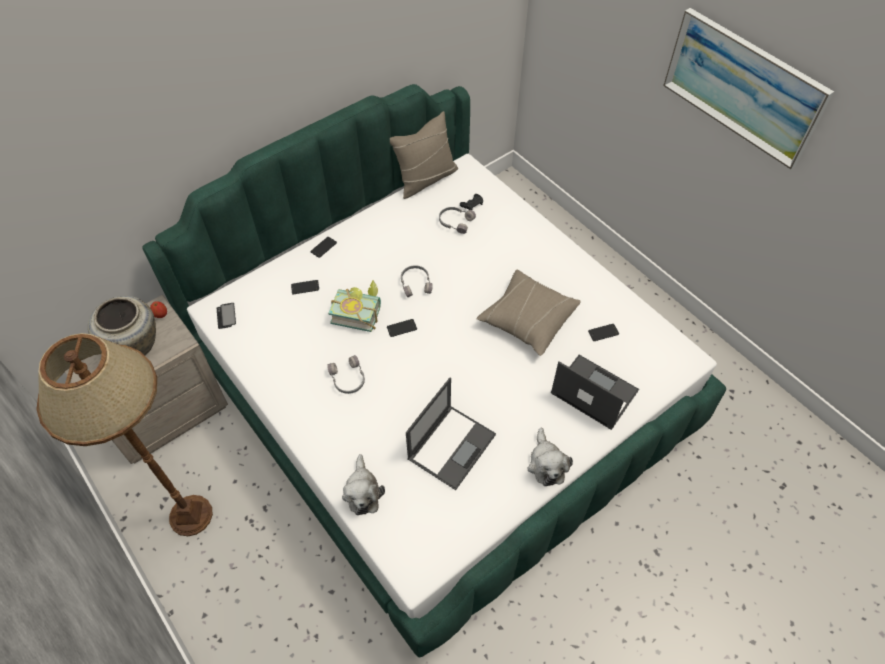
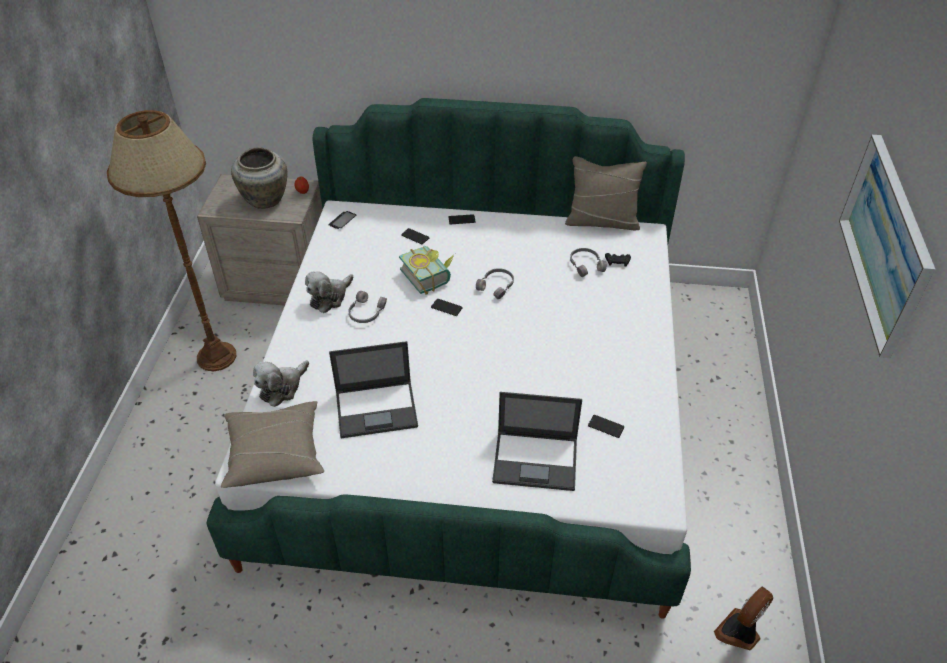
camera: 45 degrees right, 10 degrees down
(527, 319) = (552, 370): beige pillow -> beige pillow (275, 453)
(546, 464) = (428, 477): plush toy -> plush toy (330, 297)
(593, 391) = (536, 460): laptop -> laptop turned 105 degrees clockwise
(735, 400) = (739, 632): none -> fan

